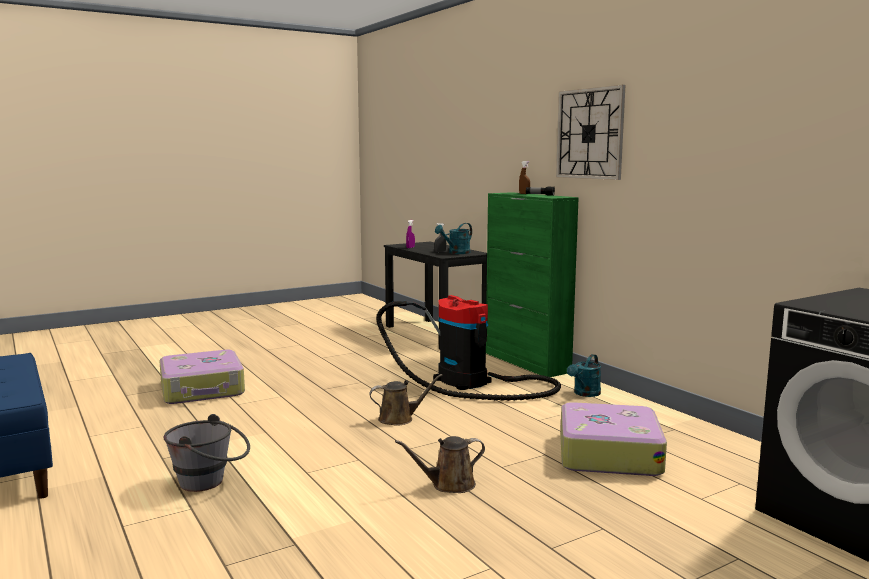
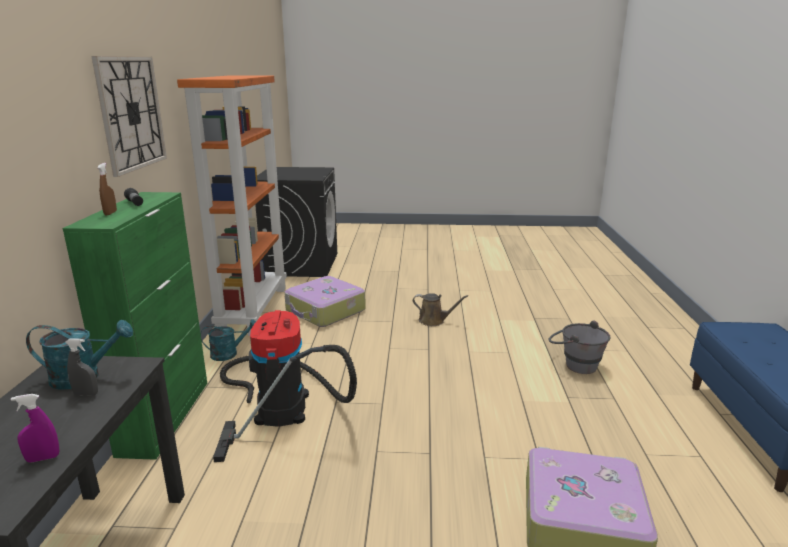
camera: 145 degrees left, 10 degrees up
(399, 419) = (403, 378): brown watering can -> none
(685, 430) = (253, 309): none -> orange bookcase

